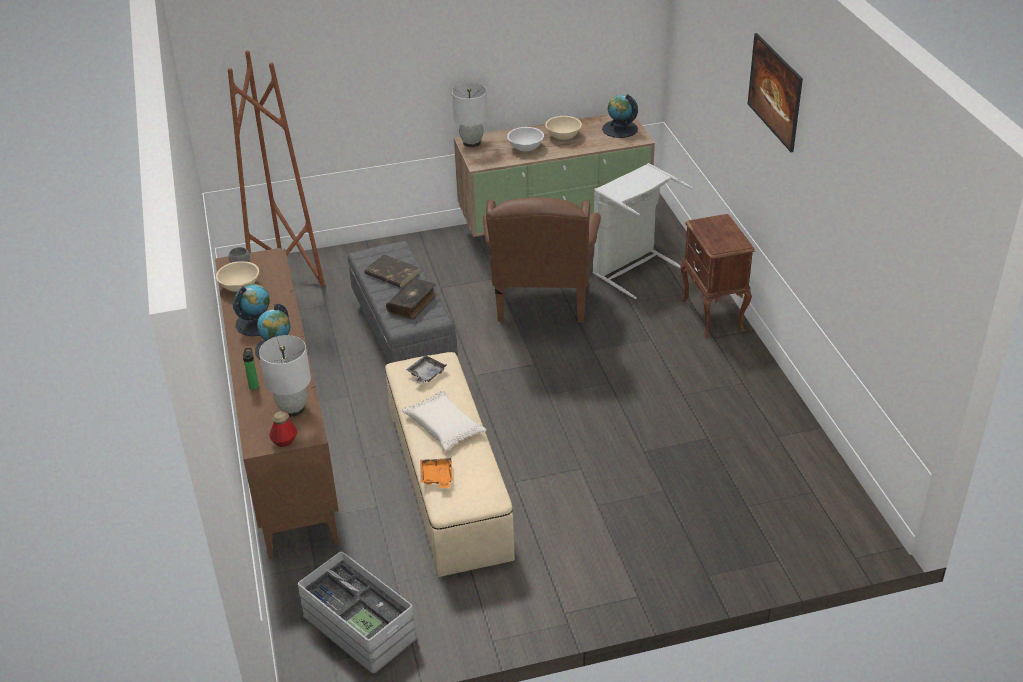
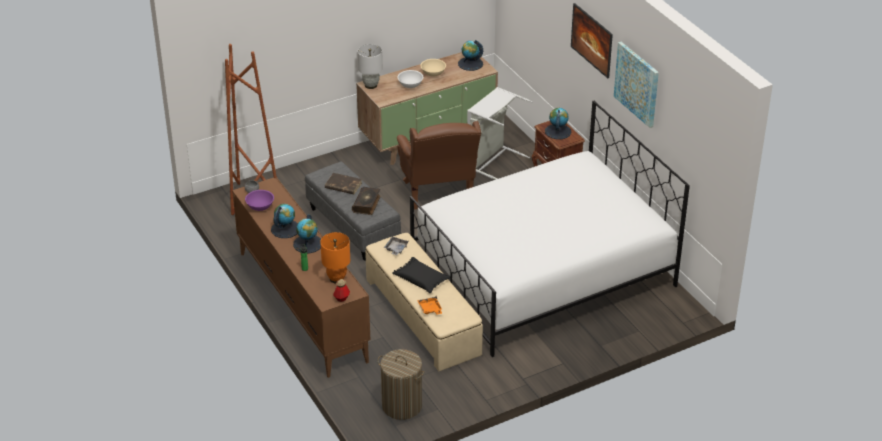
camera: 15 degrees left, 0 degrees up
(239, 286) = (260, 207): beige bowl -> purple bowl
(292, 408) = (336, 278): white table lamp -> orange table lamp
(358, 627) = (401, 406): grey storage box -> laundry basket
(443, 425) = (421, 278): white pillow -> black pillow
(653, 441) = (543, 272): none -> white bed
(717, 232) = (557, 131): none -> globe
(830, 160) = (637, 84): none -> picture

